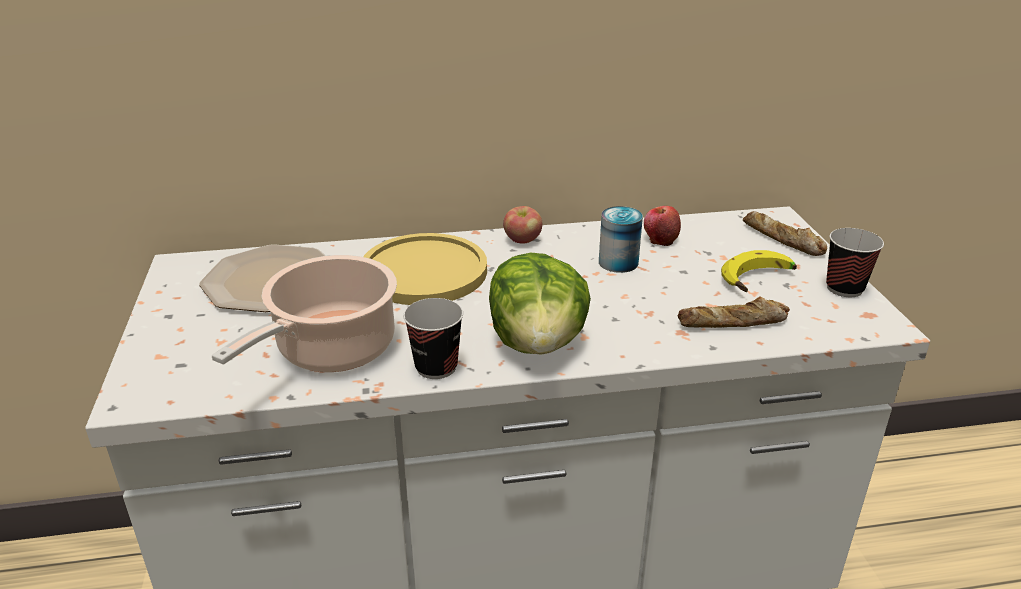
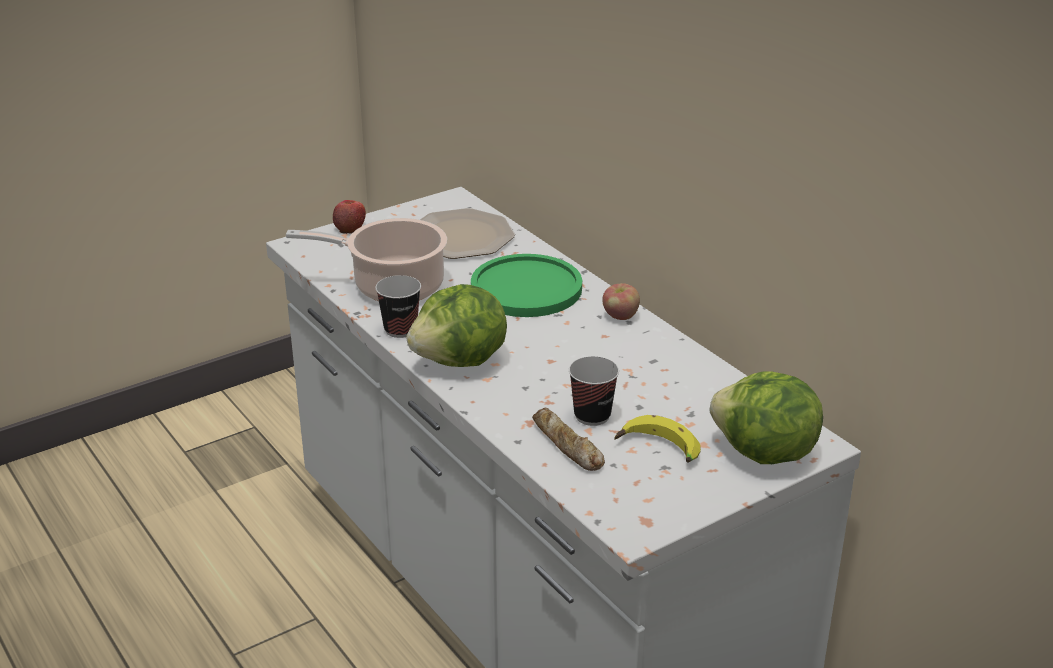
camera: 65 degrees right, 0 degrees up
(424, 271) = (526, 288): yellow plate -> green plate
(618, 262) = (624, 370): can -> none
(660, 239) = (693, 383): apple -> apple (350, 228)
(782, 240) = (764, 454): bread -> lettuce
(844, 288) = (688, 502): cup -> cup (592, 416)

